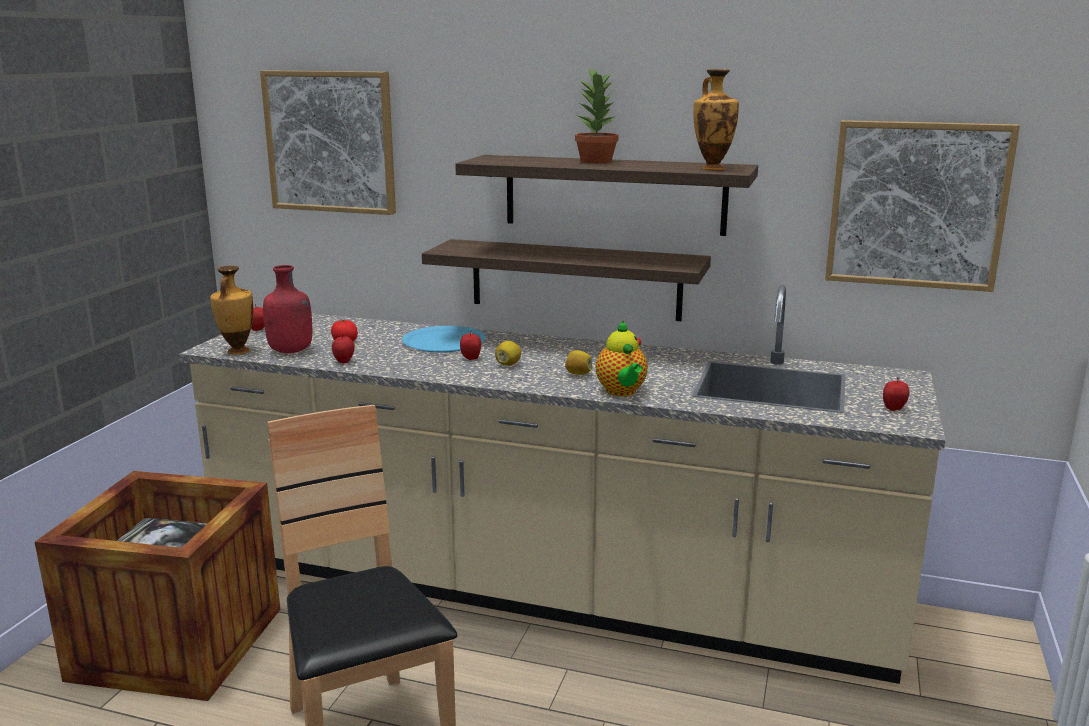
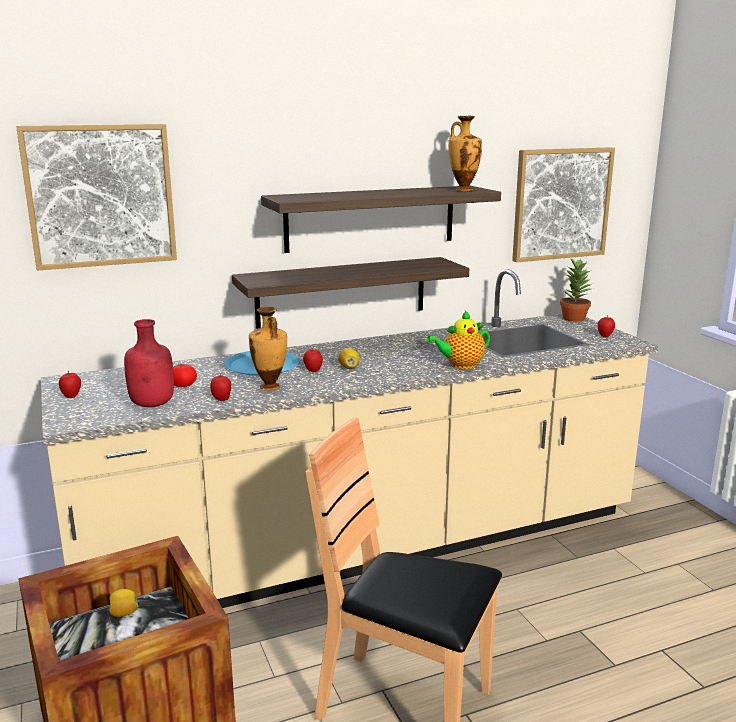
camera: 40 degrees left, 0 degrees up
(237, 351) = (101, 418): vase -> vase (270, 387)
(578, 374) = (408, 362): lemon -> lemon (123, 613)
(596, 161) = (370, 192): potted plant -> potted plant (573, 318)
(622, 392) = (460, 365): teapot -> teapot turned 120 degrees clockwise

